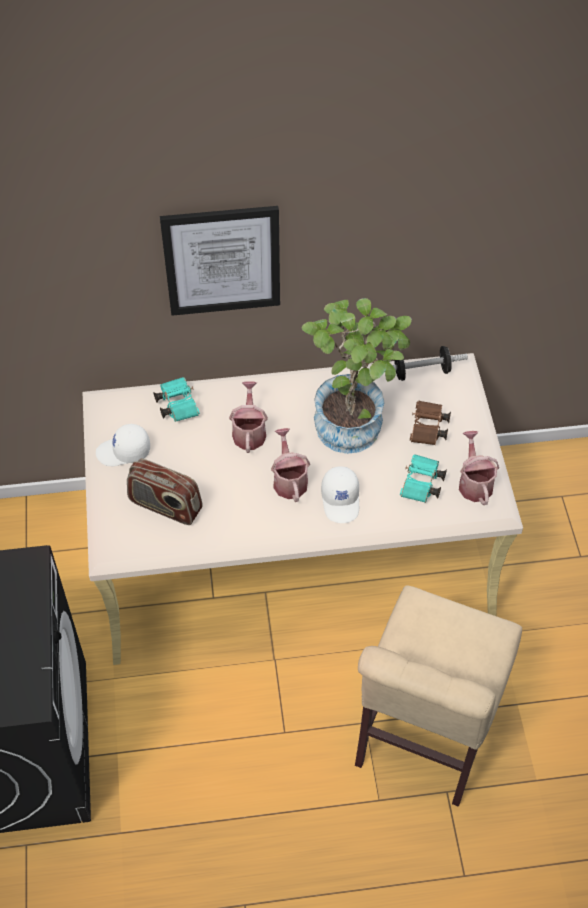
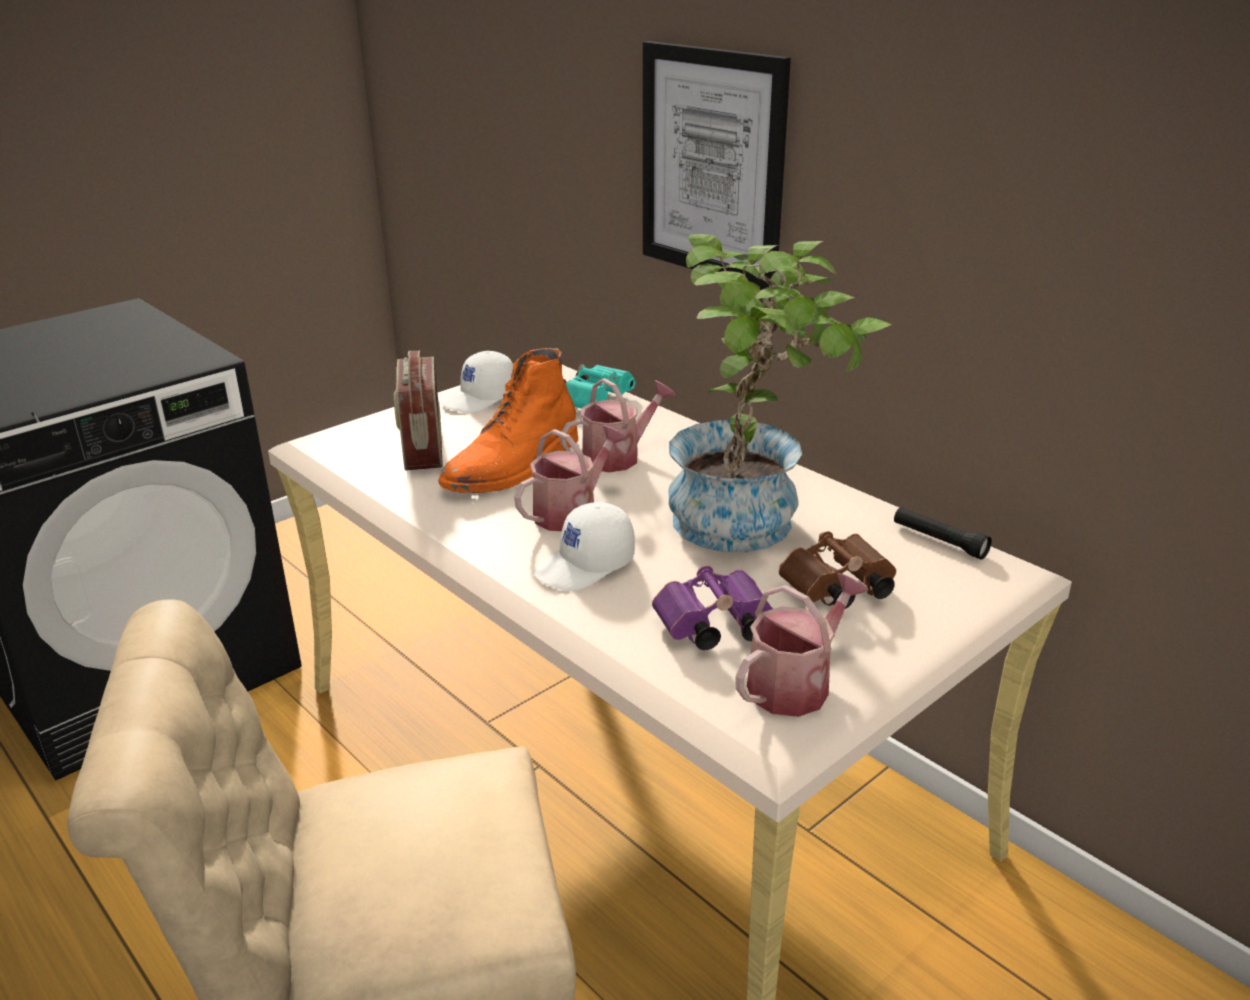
camera: 55 degrees right, 25 degrees down
(124, 452) = (480, 399): white cap -> white cap turned 90 degrees counterclockwise
(223, 479) = (513, 467): none -> orange boot
(421, 372) = (939, 541): dumbbell -> black flashlight
(421, 486) = (711, 629): turquoise binoculars -> purple binoculars

